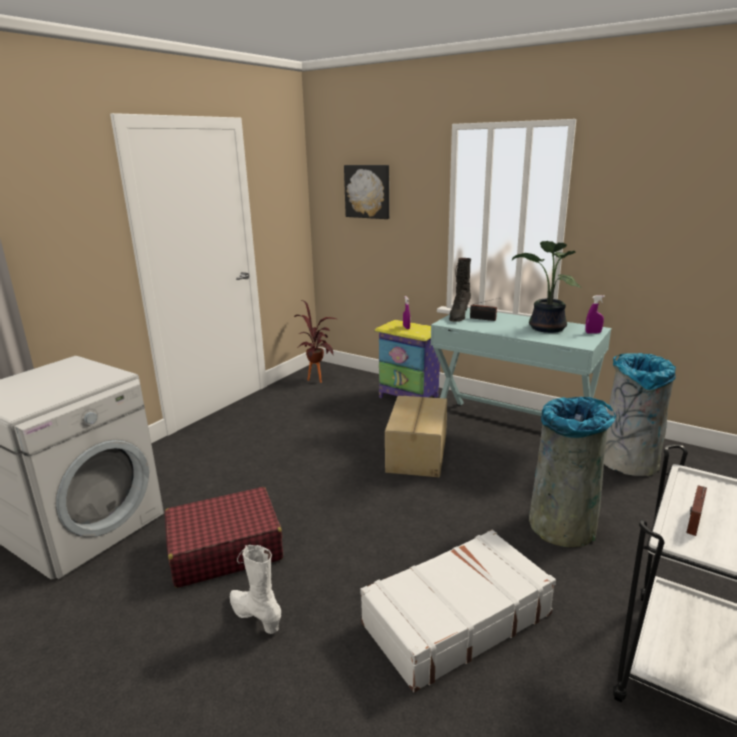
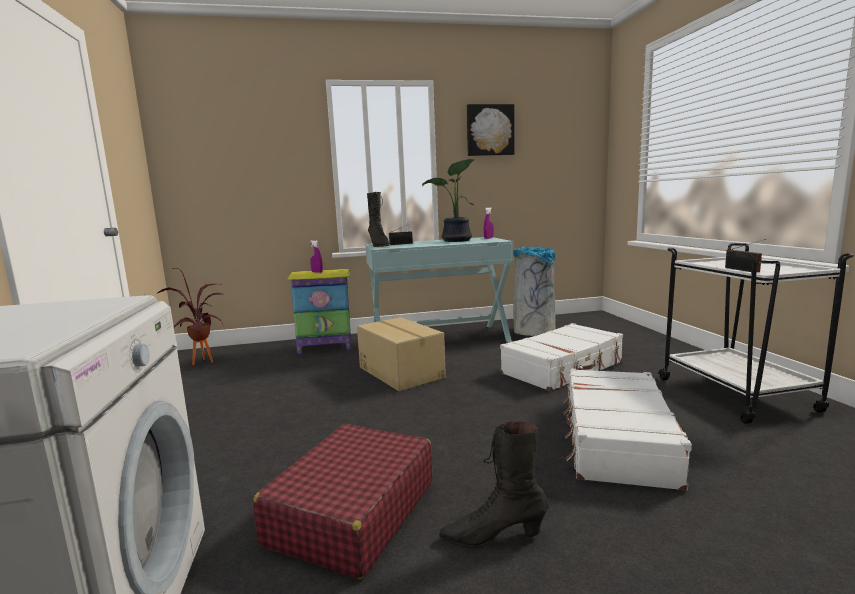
camera: 45 degrees left, 10 degrees down
(255, 616) = (493, 536): white boot -> black boot
(368, 191) = (233, 145): picture -> picture (490, 130)
(562, 524) = (563, 368): grey trash can -> white suitcase

